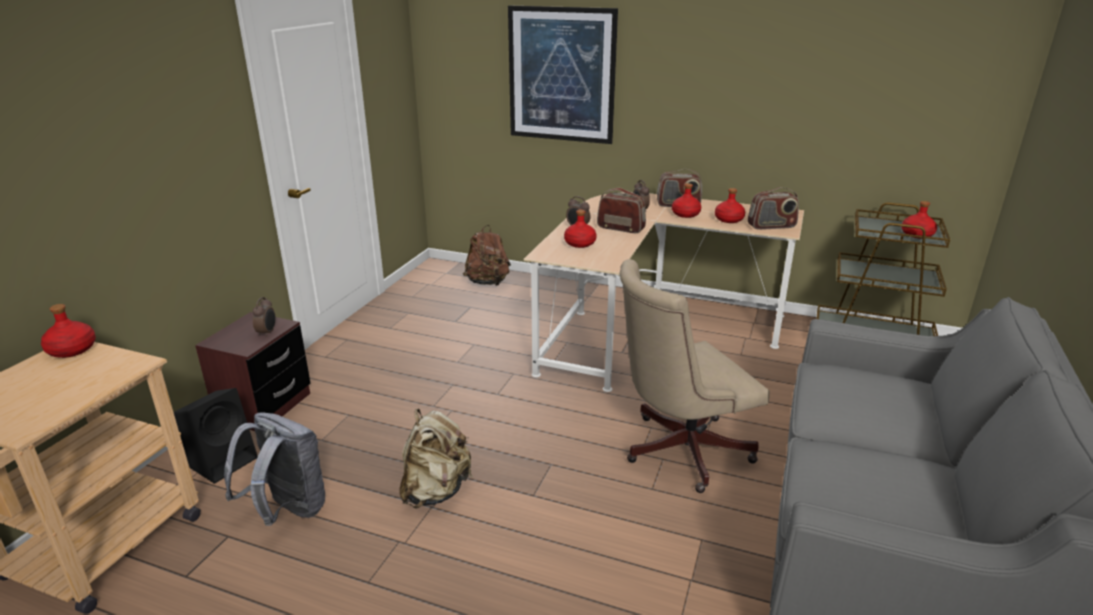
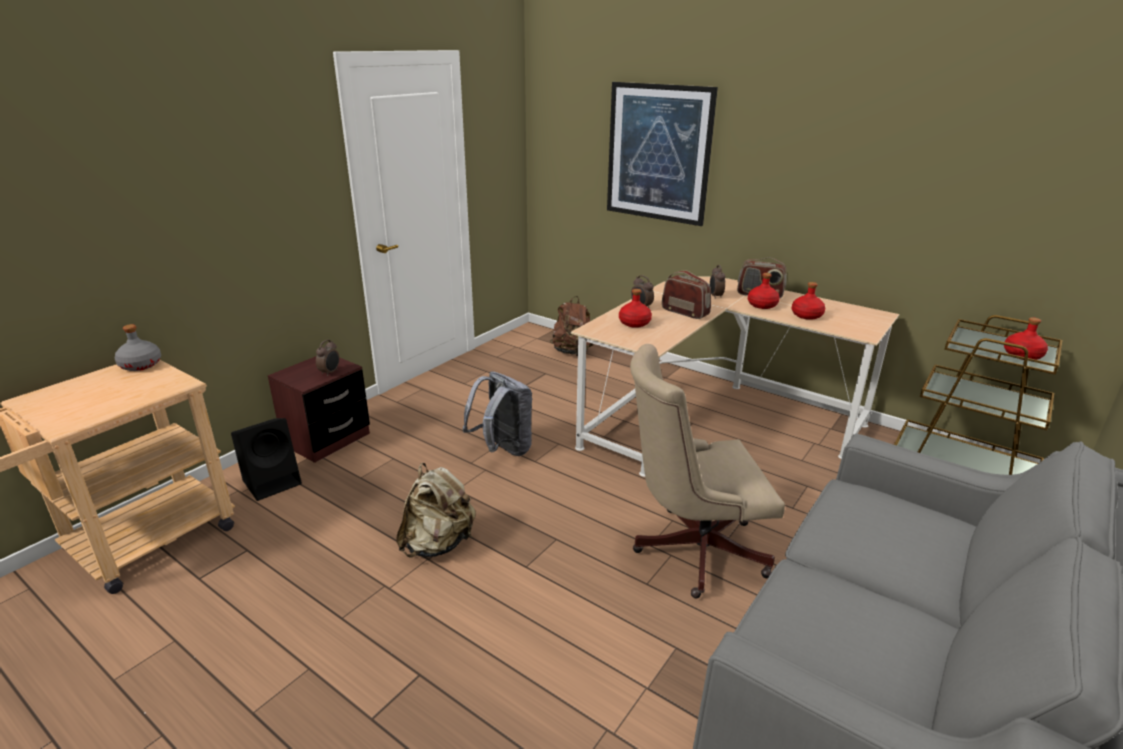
camera: 15 degrees right, 0 degrees up
(72, 350) = (141, 365): red bottle -> grey bottle
(288, 511) = (304, 537): grey backpack -> grey backpack (503, 449)
(771, 226) = (851, 327): radio -> none

